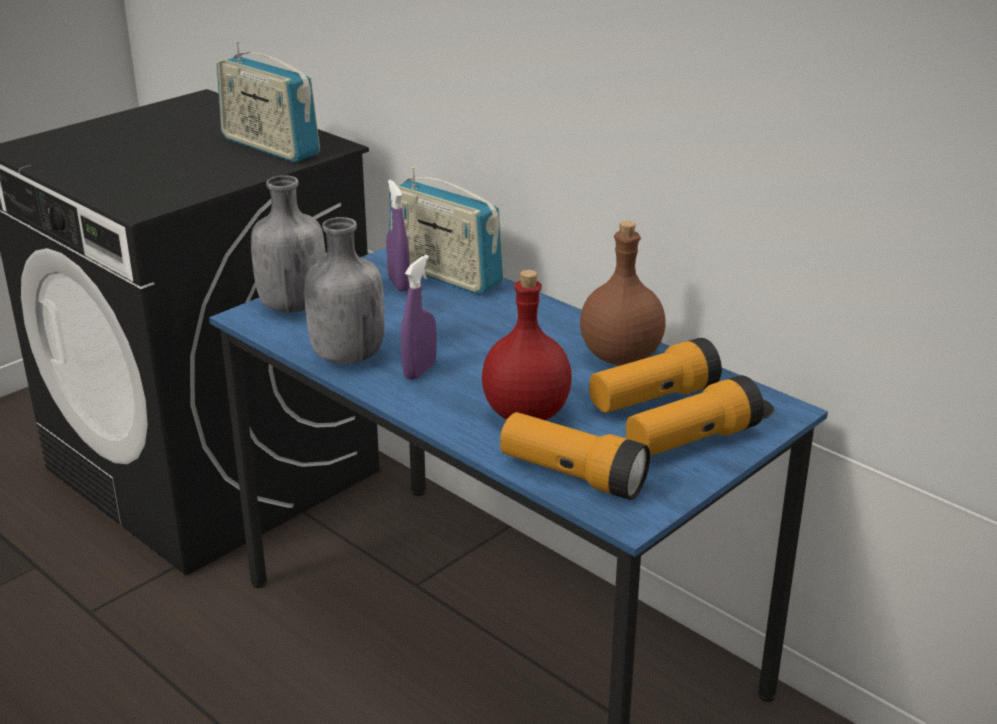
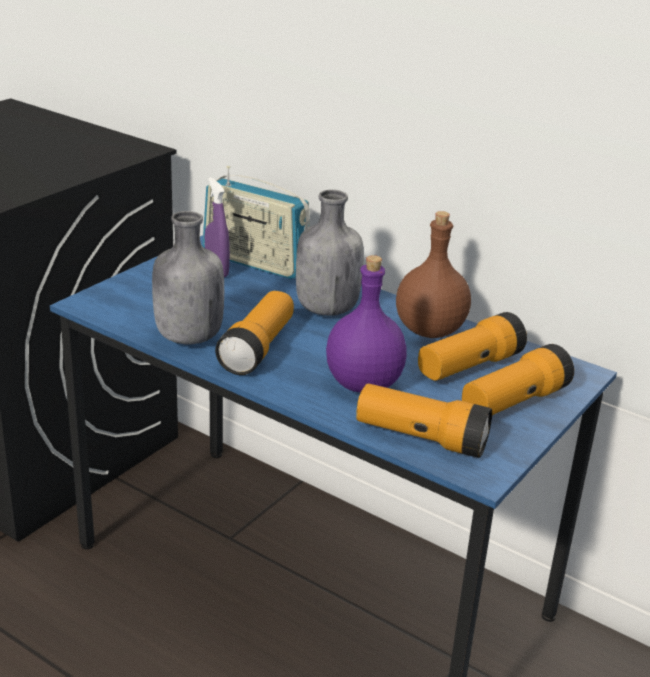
camera: 10 degrees left, 0 degrees up
(270, 147) = (86, 149): radio -> none
(292, 306) = (125, 293): grey bottle -> grey bottle (325, 309)
(420, 370) = (258, 348): purple spray bottle -> flashlight
(527, 414) = (365, 384): red bottle -> purple bottle

